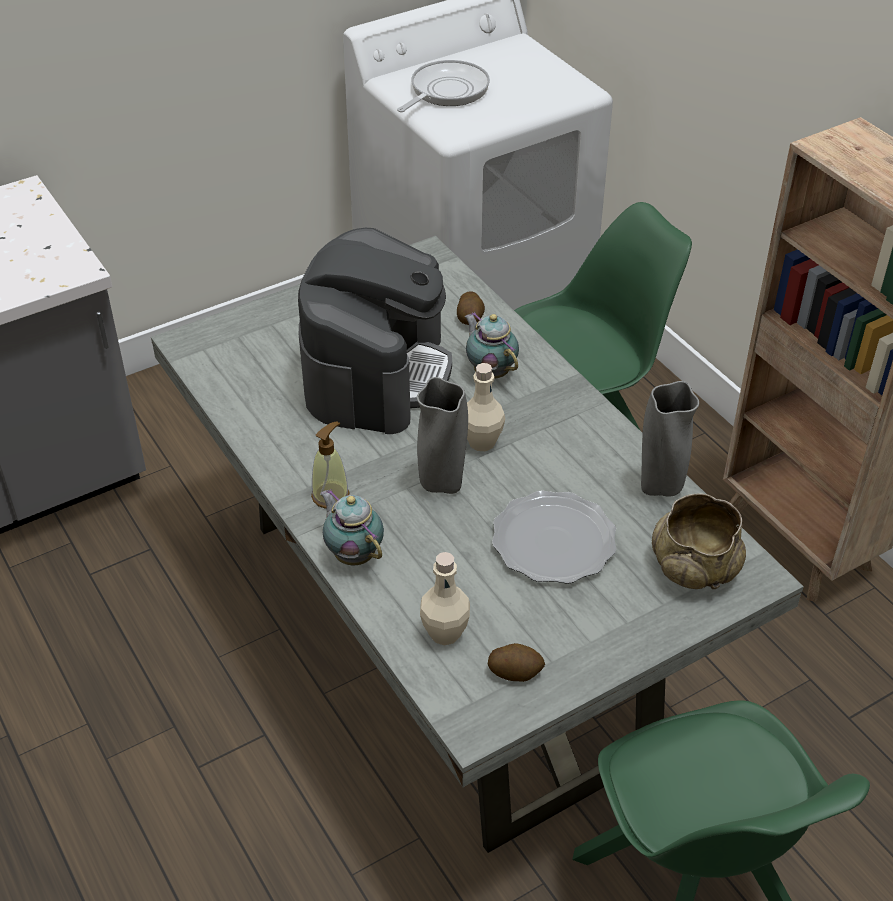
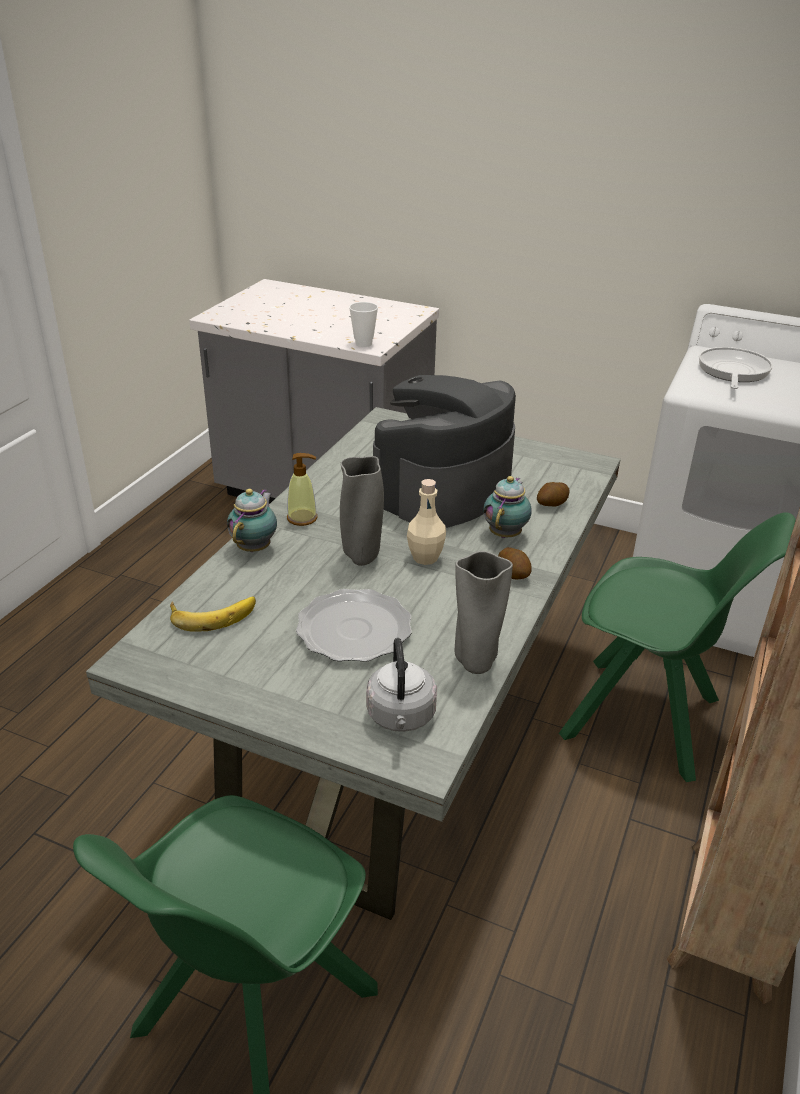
camera: 55 degrees right, 10 degrees down
(62, 272) = (363, 344): none -> cup
(376, 373) = (443, 490): coffee machine -> coffee machine turned 150 degrees clockwise
(445, 633) = (212, 613): beige bottle -> banana
(446, 91) = (732, 372): frying pan -> frying pan turned 75 degrees counterclockwise
(515, 672) = (199, 661): potato -> potato (514, 574)
(695, 566) = (401, 717): beige bowl -> grey kettle

